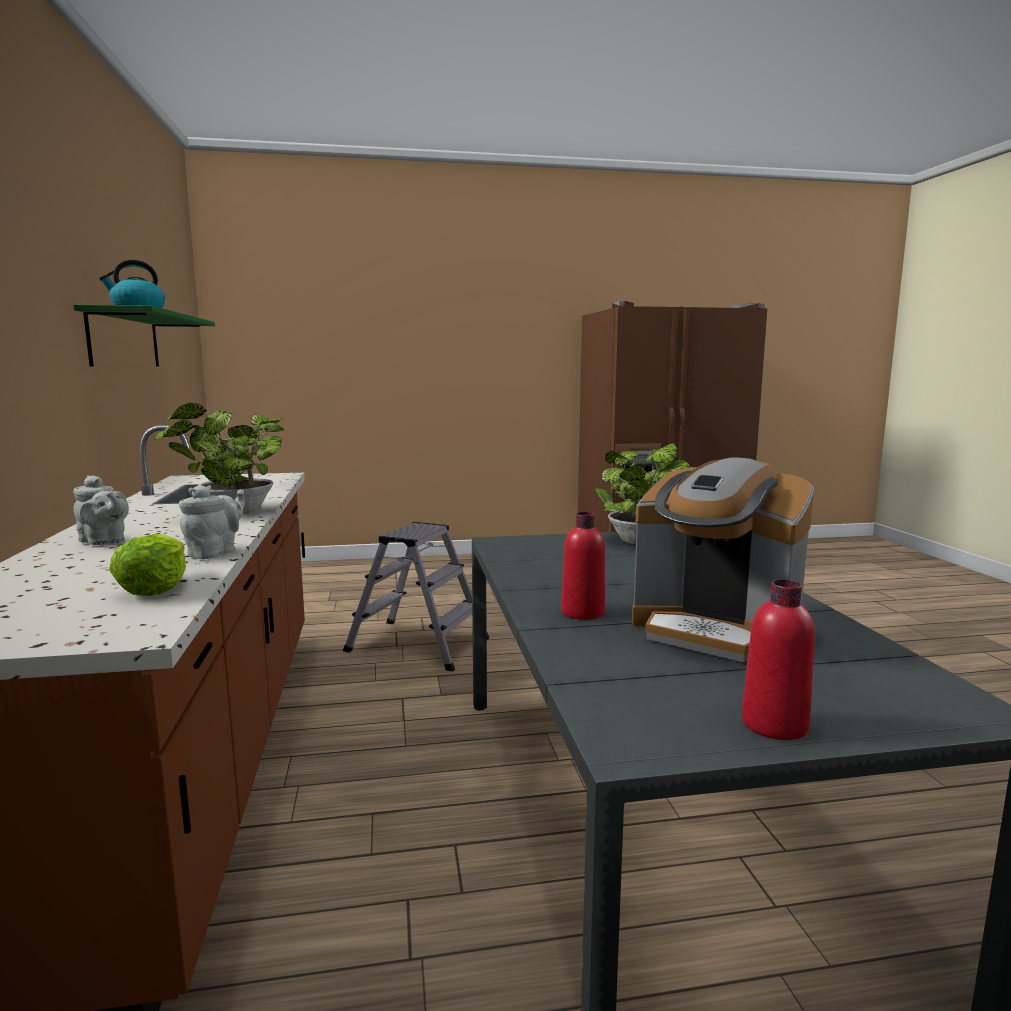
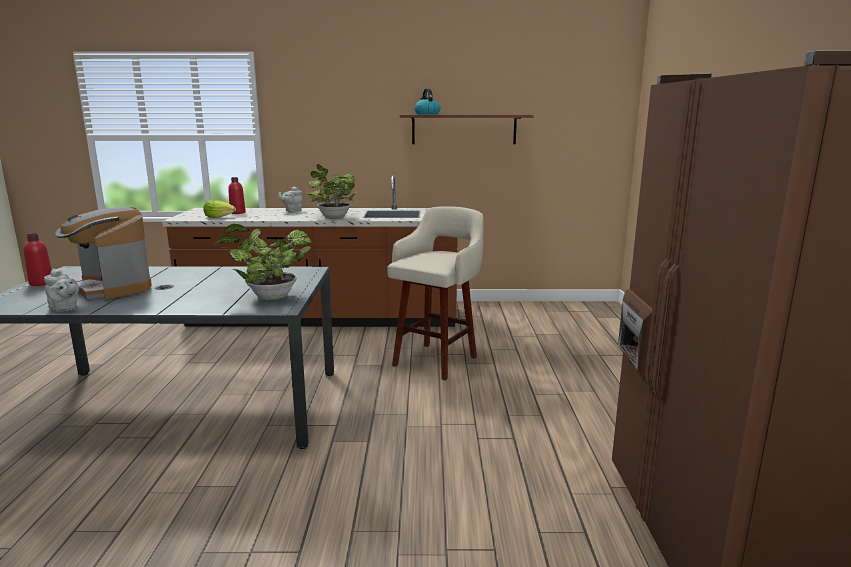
camera: 100 degrees right, 5 degrees up
(125, 340) = (464, 129): green shelf -> brown shelf
(215, 553) = (257, 219): grey teapot -> grey teapot (64, 309)
(417, 644) = (437, 360): grey step ladder -> beige stool
(582, 612) = (170, 274): red bottle -> red bottle (237, 212)
(715, 631) = (112, 288): coffee machine -> coffee machine turned 90 degrees counterclockwise

